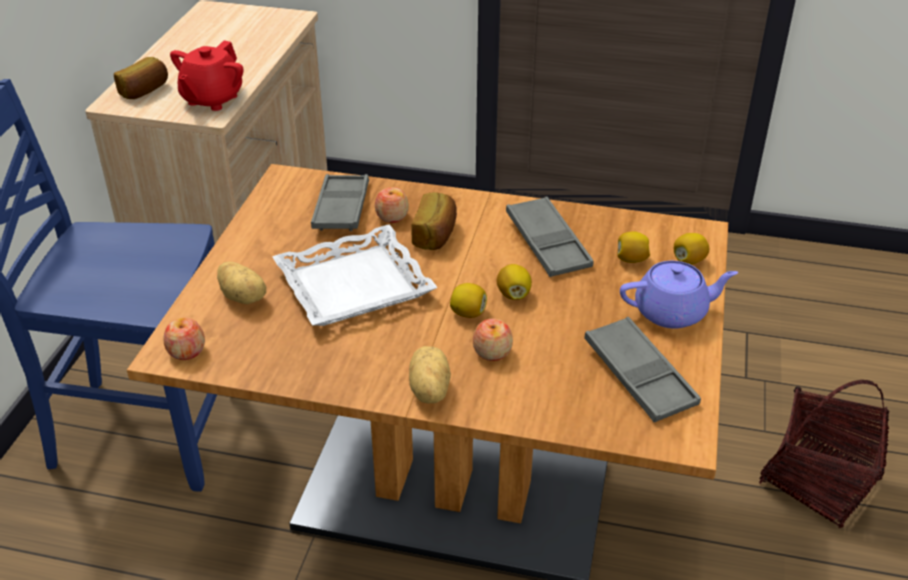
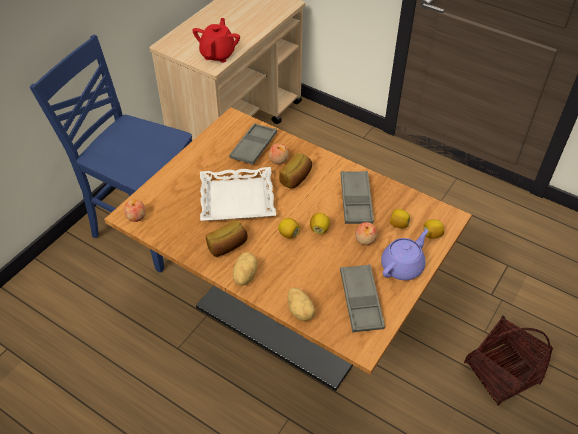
camera: 20 degrees right, 10 degrees up
(145, 91) = (185, 40): bread -> bread (227, 246)
(212, 99) = (218, 54): red teapot -> red teapot turned 150 degrees clockwise
(243, 297) = (178, 191): potato -> potato (301, 311)
(492, 352) = (289, 262): apple -> apple (365, 239)
(672, 312) = (402, 266): purple teapot -> purple teapot turned 60 degrees counterclockwise

